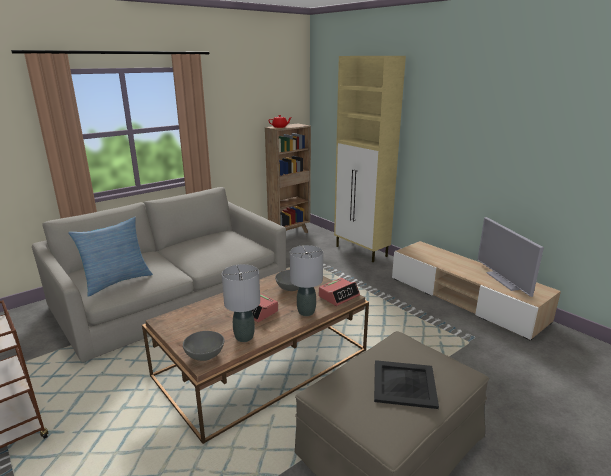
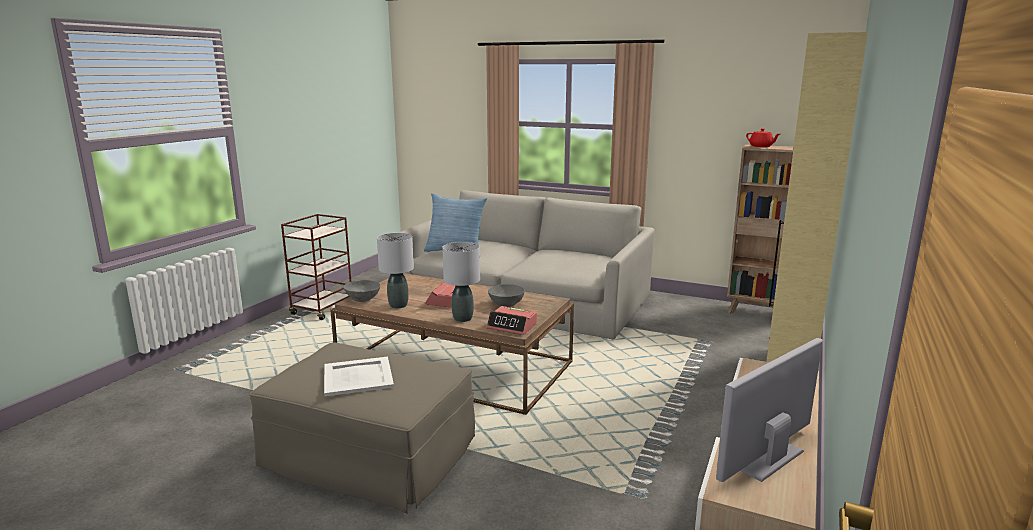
camera: 65 degrees right, 5 degrees down
(405, 383) = (358, 377): black tray -> white tray

